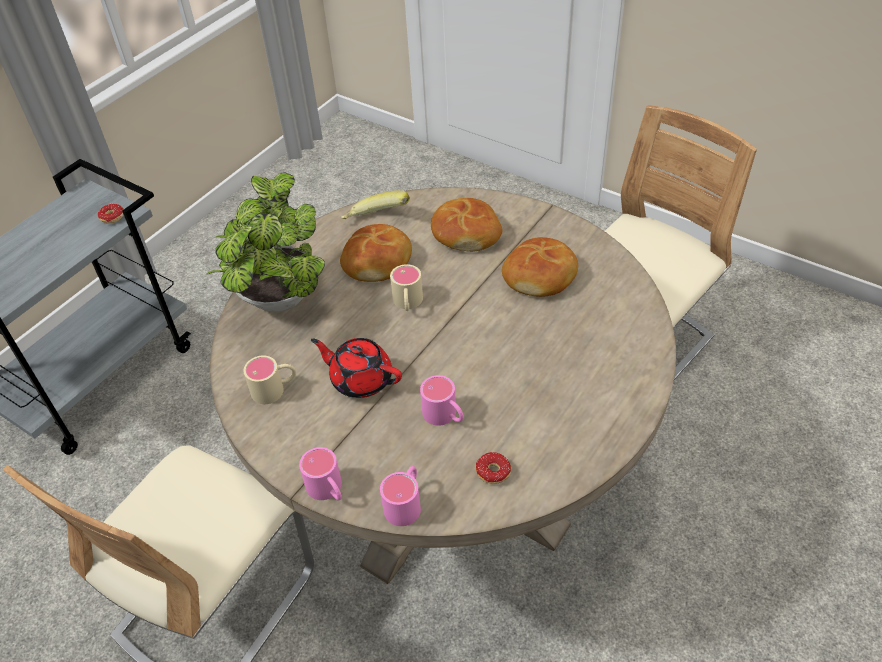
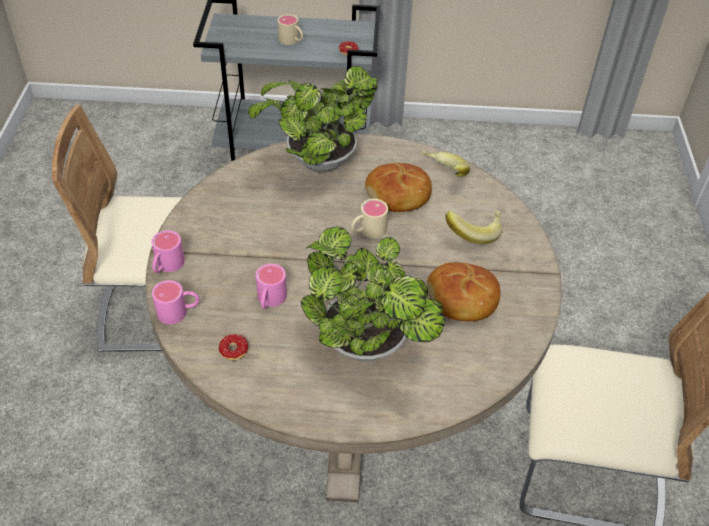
camera: 55 degrees right, 0 degrees up
(275, 389) = (236, 199): beige mug -> beige mug (292, 41)
(360, 379) = (274, 238): red teapot -> none
(466, 233) = (473, 232): bread -> banana
(555, 363) = (369, 347): none -> potted plant

